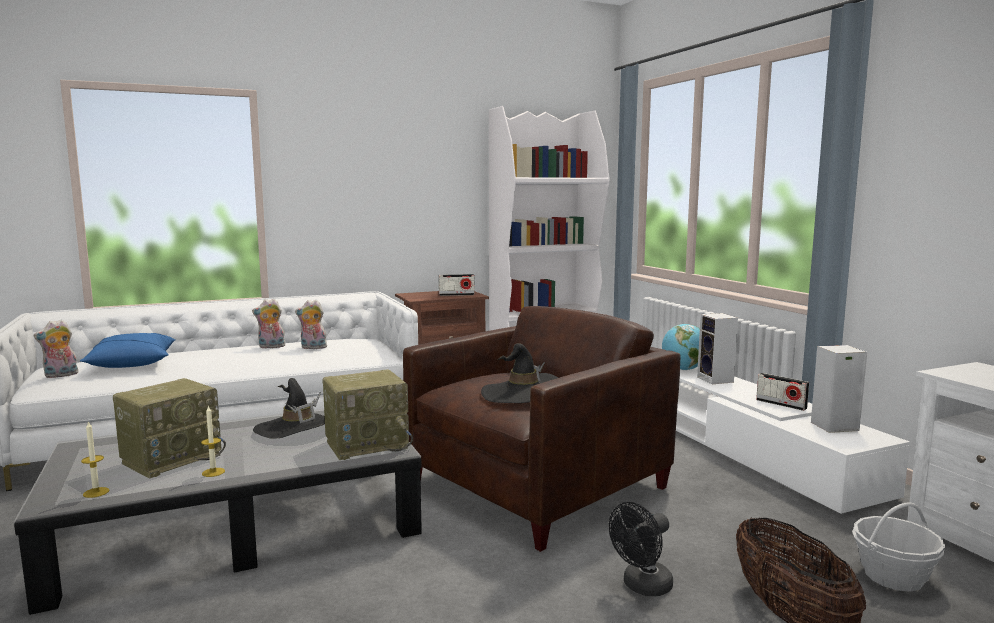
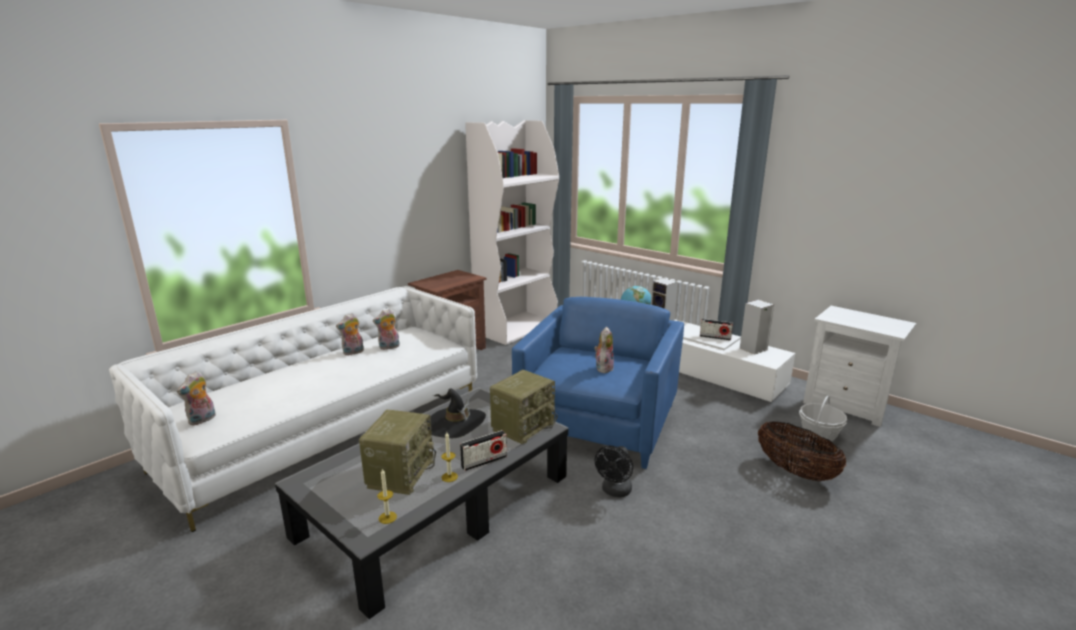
camera: 25 degrees left, 10 degrees up
(132, 363) = (253, 393): blue pillow -> none
(456, 295) = (460, 279): radio -> radio (484, 461)
(521, 394) = (603, 368): black hat -> plush toy
(537, 485) = (599, 422): brown armchair -> blue armchair
(642, 587) = (717, 476): black fan -> black fan (615, 492)

